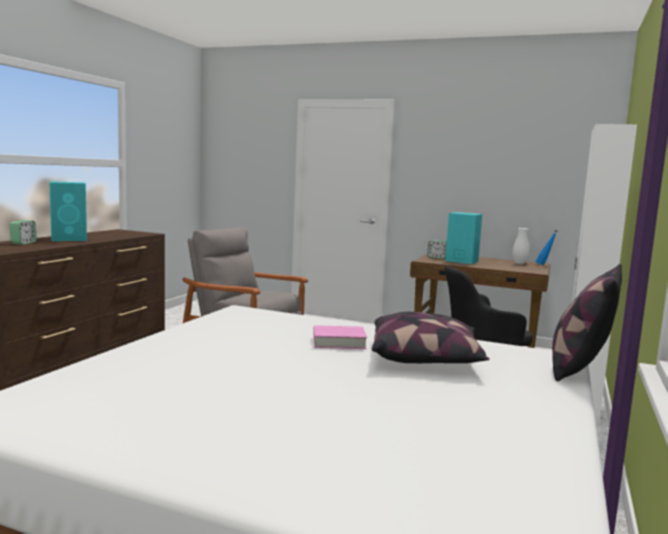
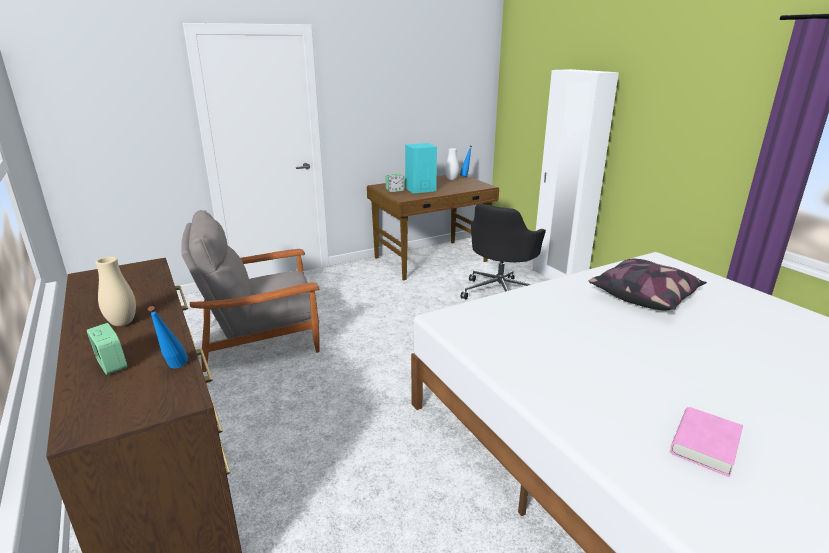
camera: 50 degrees left, 15 degrees up
(27, 248) = (174, 370): none -> blue bottle
(70, 239) = (122, 323): turquoise speaker -> beige vase
(339, 342) = (586, 311): pink book -> pink book (704, 445)
(579, 368) = (685, 264): pillow -> none

